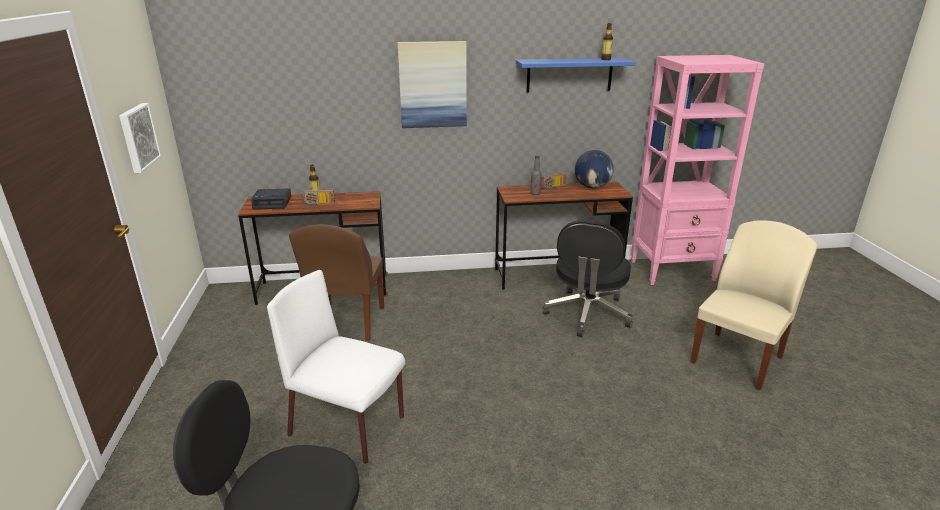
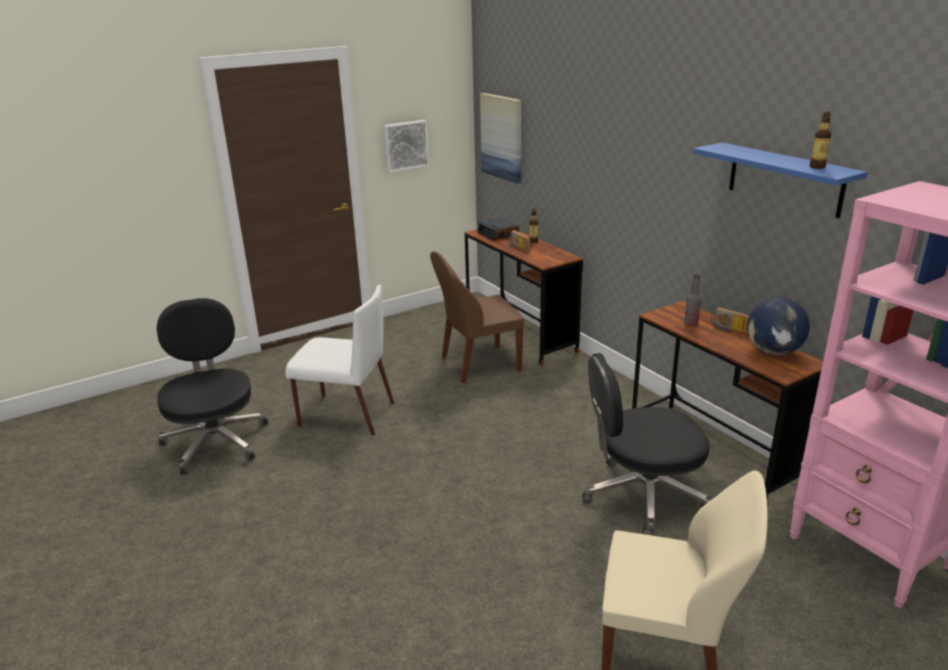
camera: 65 degrees right, 0 degrees up
(349, 427) = (345, 415): white chair -> white chair turned 105 degrees clockwise
(433, 85) = (639, 154): picture -> picture (502, 137)

